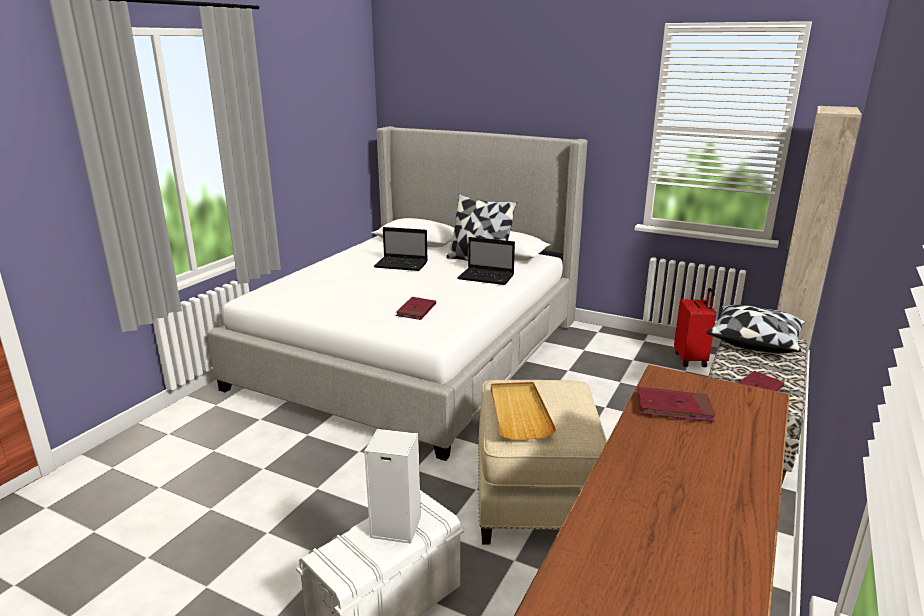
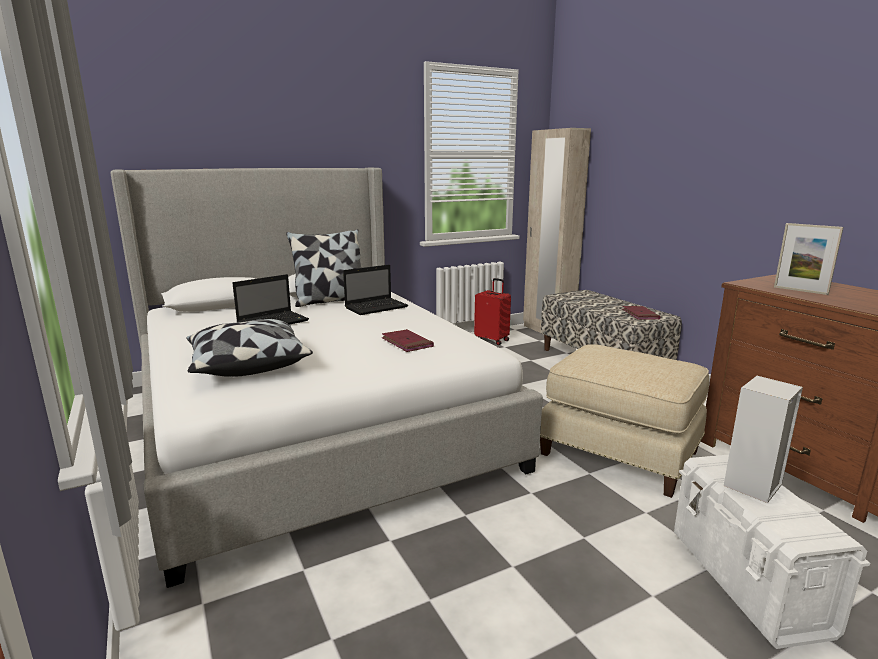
camera: 55 degrees left, 5 degrees down
(519, 412) = (635, 369): beige tray -> none
(674, 408) = (800, 290): red book -> picture frame
(754, 341) = (574, 297): pillow -> pillow (247, 365)

